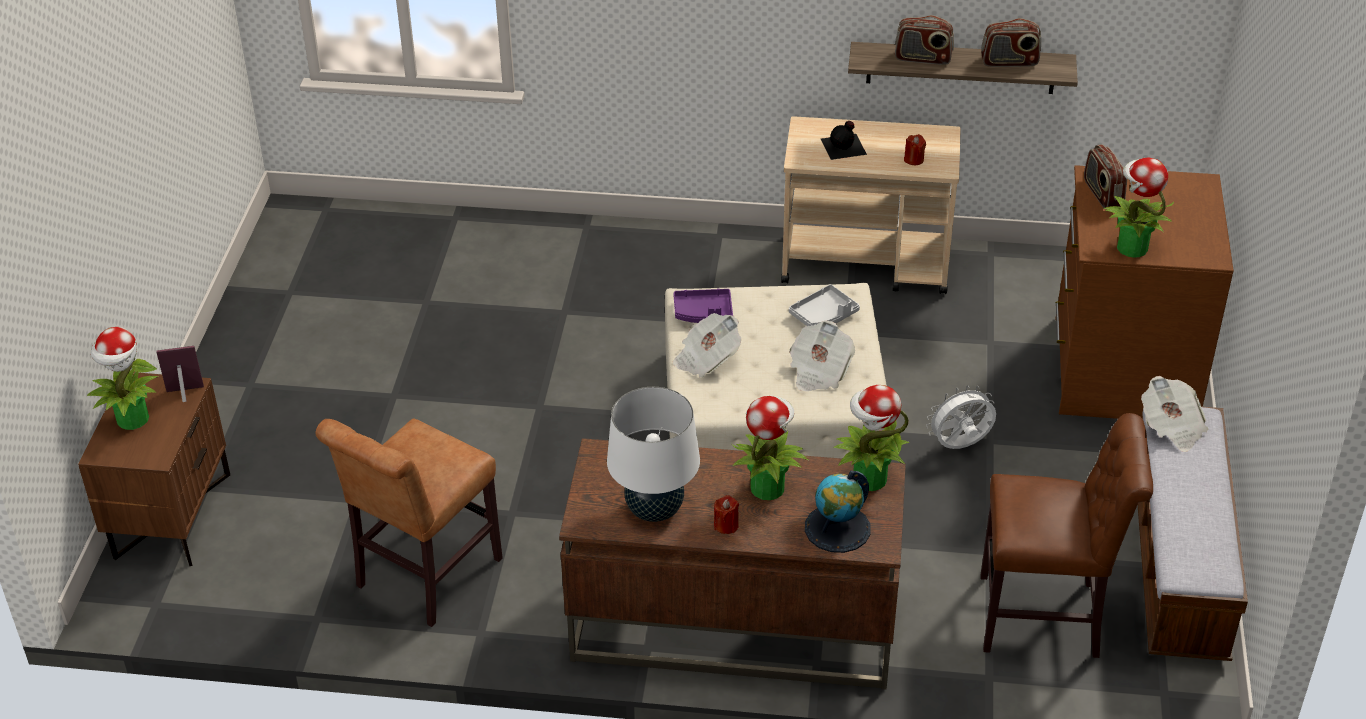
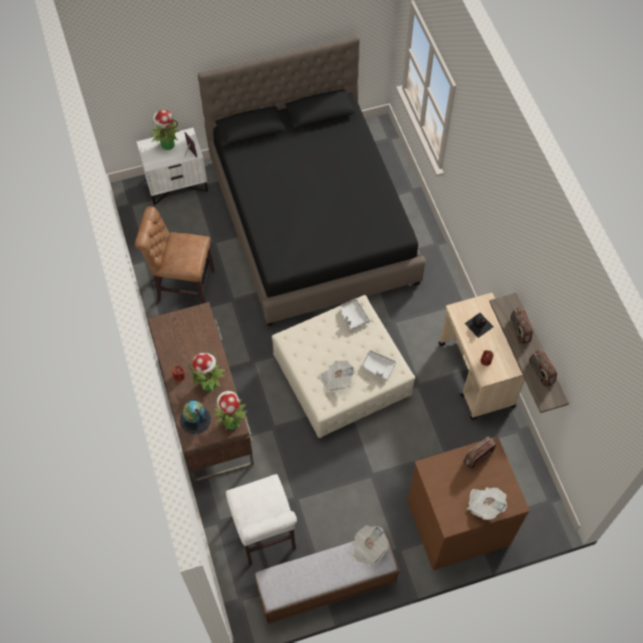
camera: 65 degrees right, 20 degrees up
(171, 515) = (177, 184): brown nightstand -> white nightstand
(419, 352) = (313, 220): none -> black bed
(654, 510) = (177, 346): white table lamp -> none
(703, 313) = (353, 316): purple tray -> grey tray
(706, 359) = (322, 330): newspaper -> newspaper (484, 505)
(960, 446) = (361, 463): white fan -> none
(1047, 617) = (265, 535): brown chair -> white chair
(1131, 247) = (437, 482): potted plant -> none

